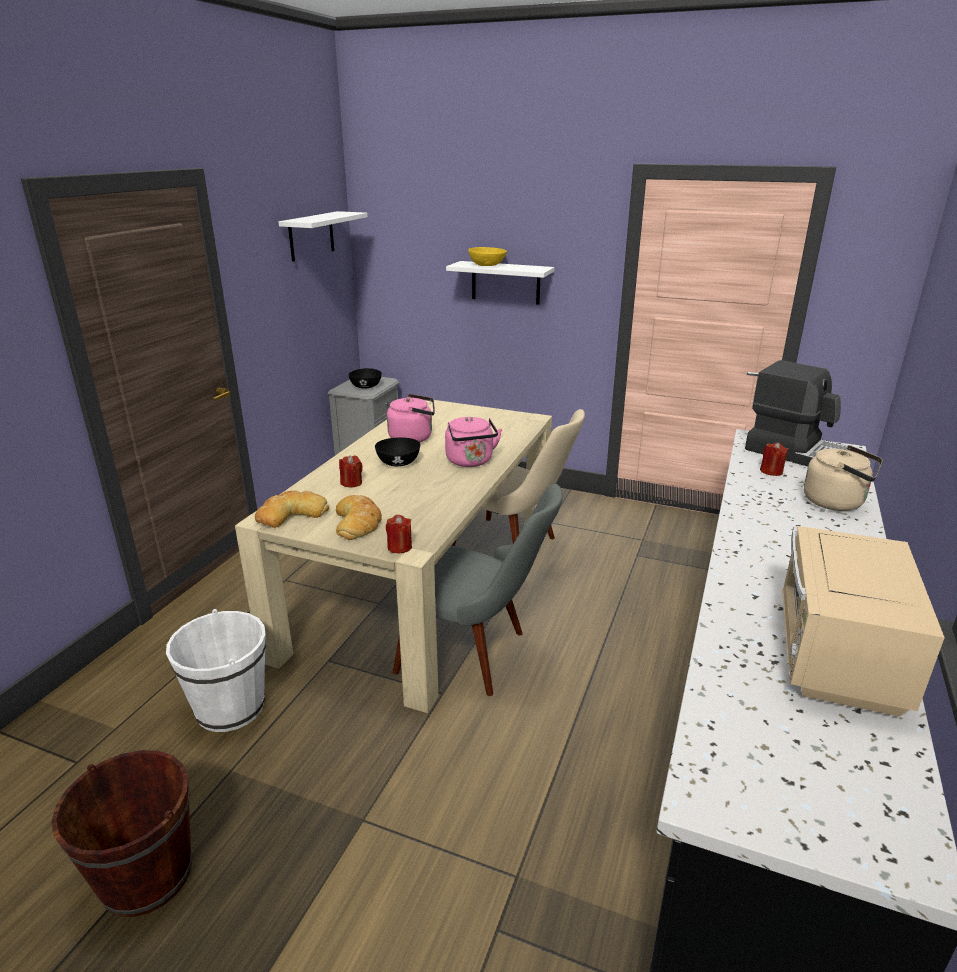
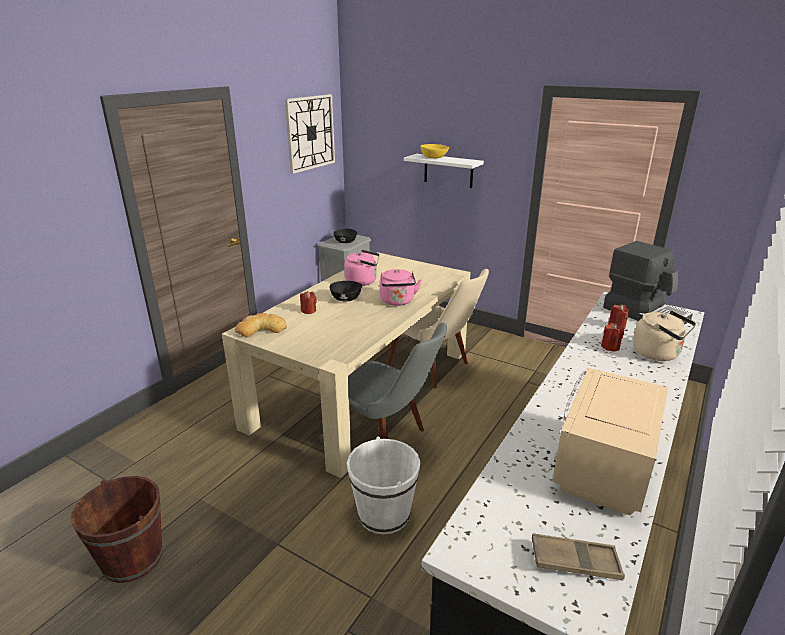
camera: 10 degrees right, 0 degrees up
(230, 707) = (211, 458): white bucket -> white bucket (384, 514)
(311, 236) = (310, 133): white shelf -> wall clock
(358, 522) = (303, 338): bread -> none
(399, 547) = (325, 358): red candle -> red candle (610, 347)
(859, 790) = (575, 561): none -> brown tray

